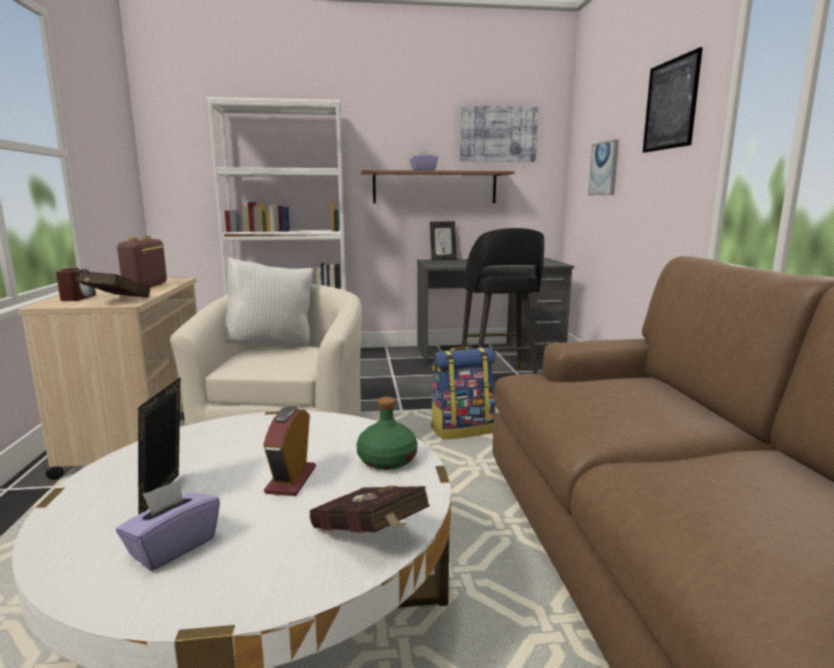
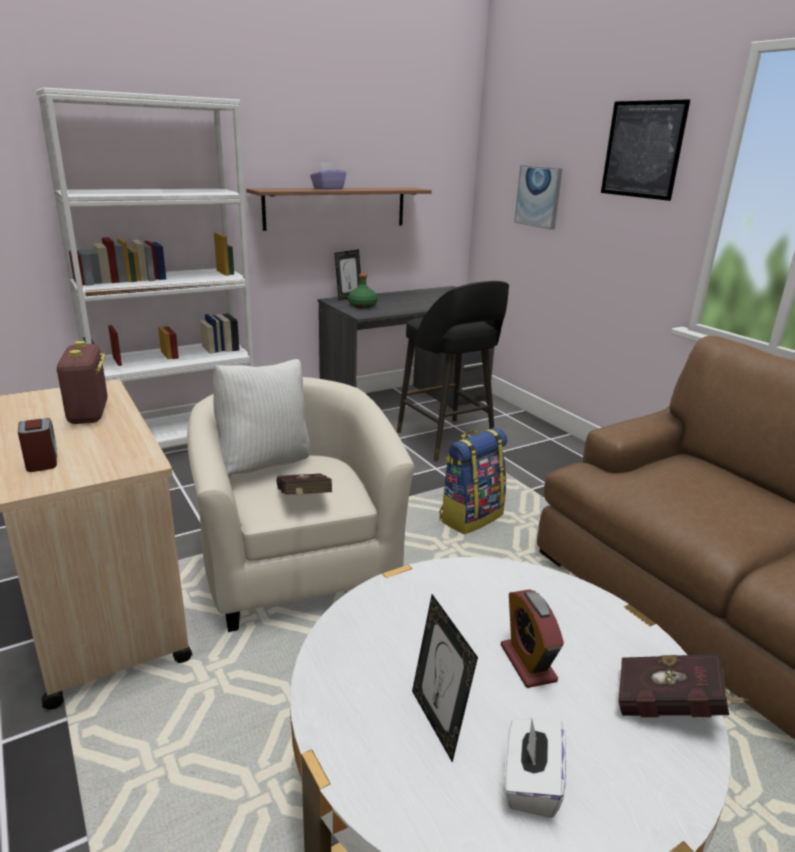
camera: 25 degrees left, 10 degrees up
(114, 301) = (117, 461): red book -> red book (303, 502)
(172, 547) = (530, 783): purple tissue box -> white tissue box
(386, 460) = (577, 611): green bottle -> green bottle (362, 306)
(498, 134) = (405, 140): picture -> none

